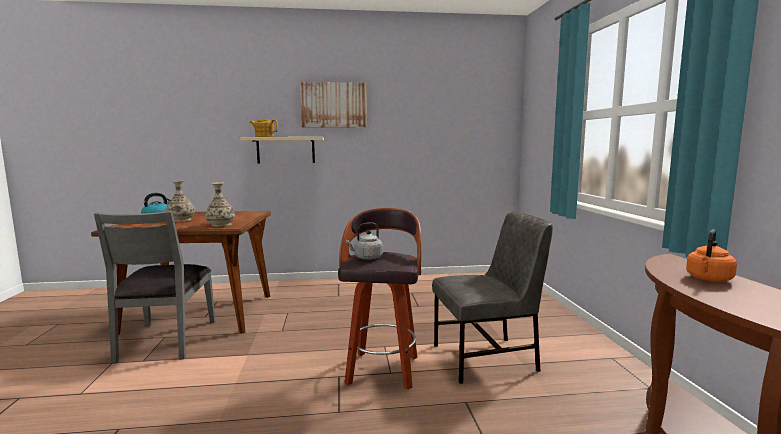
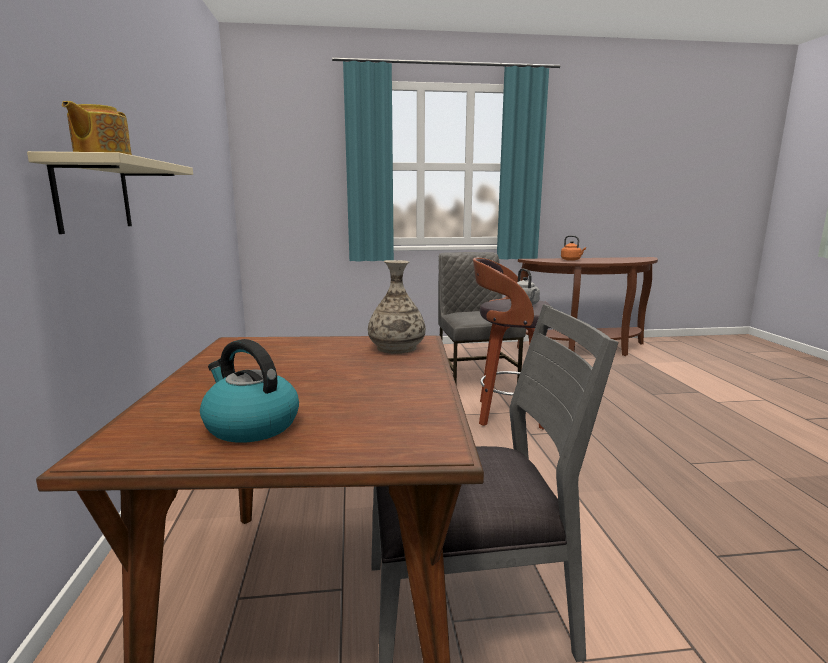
camera: 90 degrees left, 5 degrees up
(181, 220) = (316, 388): vase -> none
(334, 105) = (131, 96): picture -> none

